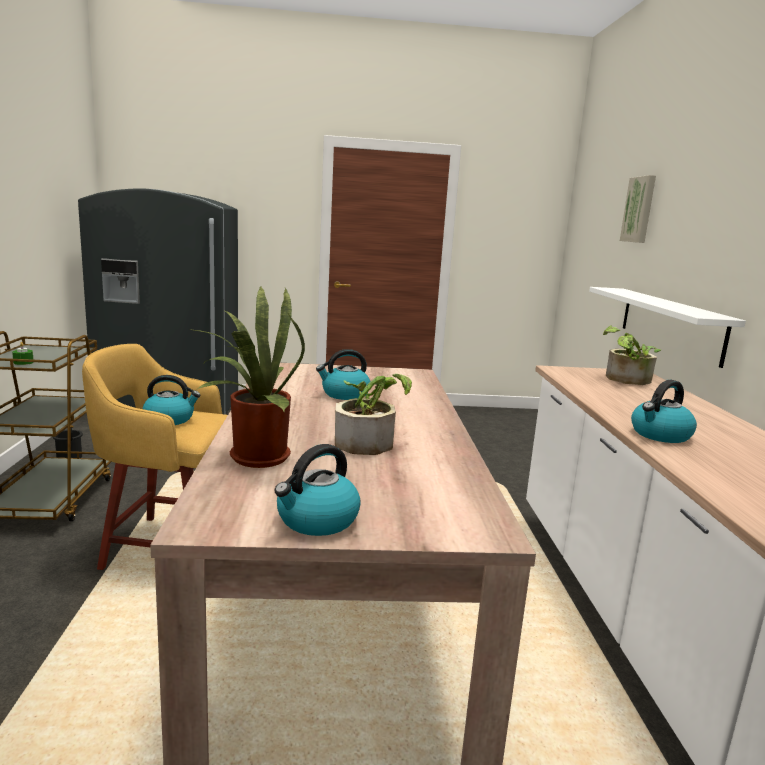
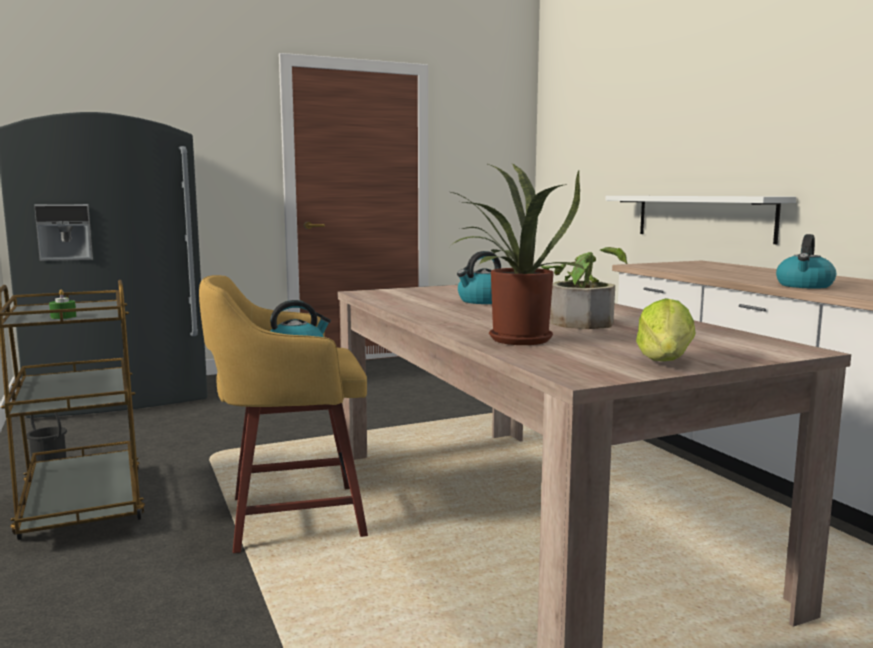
camera: 20 degrees left, 5 degrees down
(317, 520) = (665, 361): kettle -> lettuce
(625, 380) = (702, 265): potted plant -> none
(639, 210) = (641, 117): picture -> none

